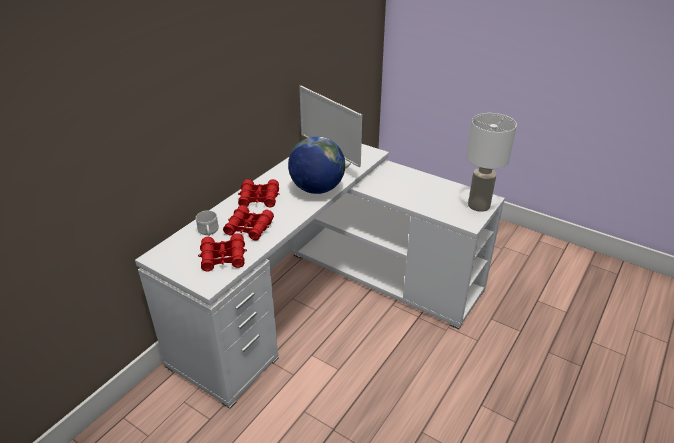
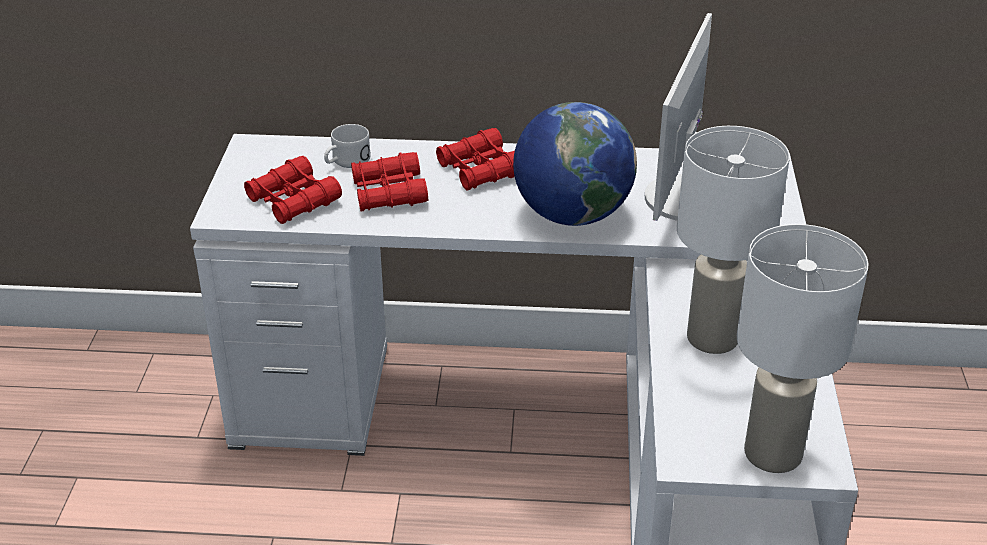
camera: 60 degrees right, 0 degrees up
(409, 193) = (711, 338): none -> white table lamp

